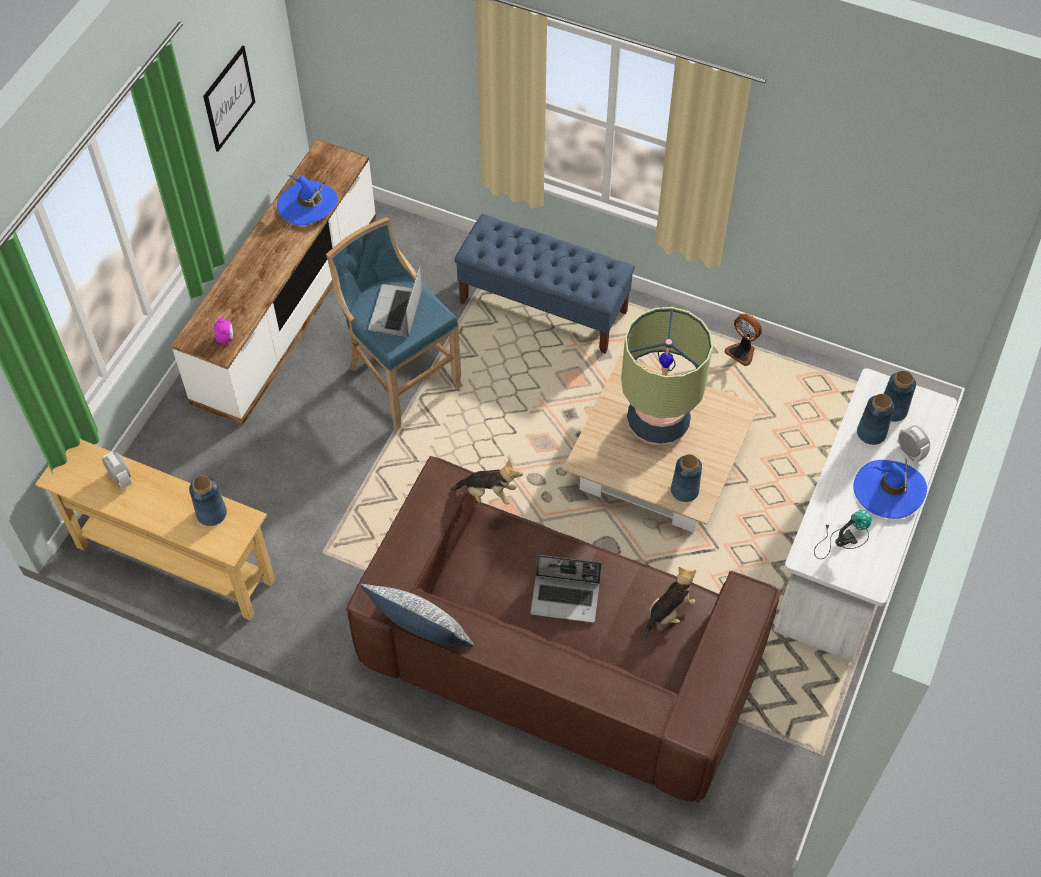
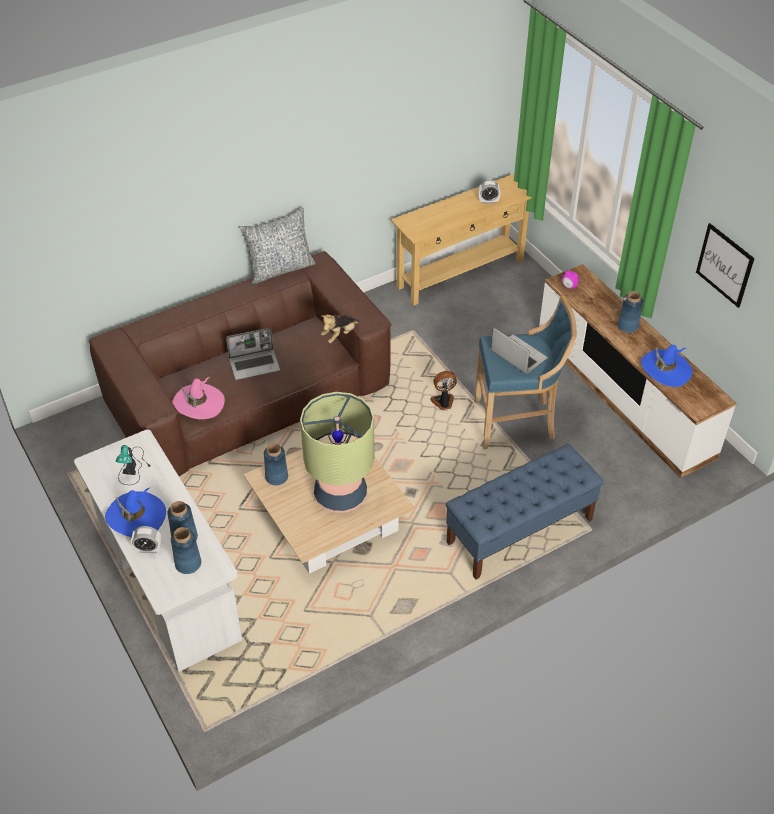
camera: 125 degrees right, 10 degrees down
(211, 514) = (432, 223): blue vase -> blue vase (627, 326)
(566, 598) = (255, 365): laptop -> laptop turned 150 degrees counterclockwise
(669, 612) = (199, 403): plush toy -> pink hat
(742, 352) = (377, 630): fan -> fan (443, 402)

